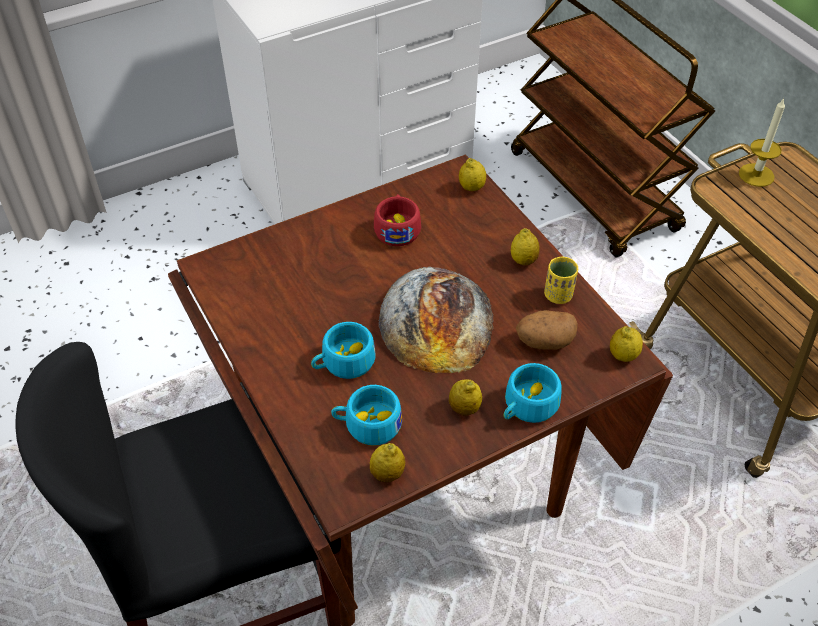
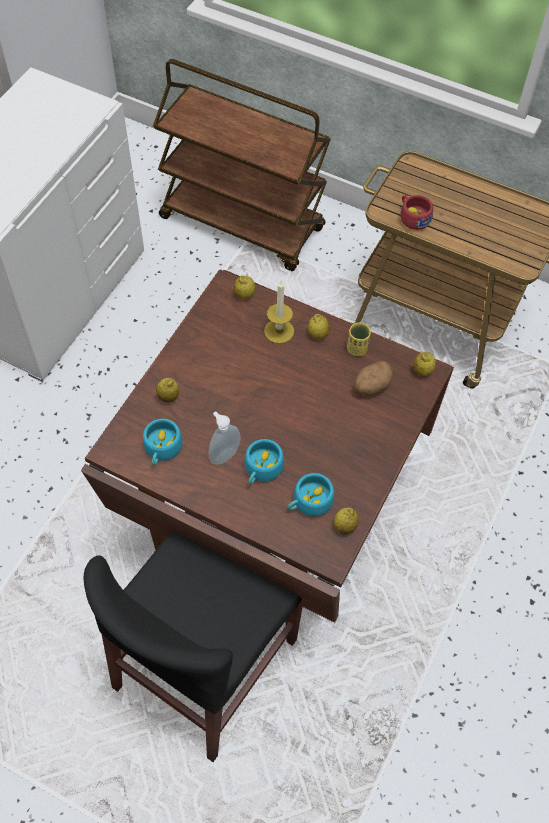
camera: 35 degrees left, 10 degrees up
(315, 327) = (223, 454): none -> soap dispenser
(397, 228) = (219, 352): red cup -> red cup (413, 217)
(437, 319) = (296, 406): bread -> none
(464, 408) = (357, 458): lemon -> lemon (168, 397)
(527, 407) = (392, 436): turquoise cup -> turquoise cup (162, 450)
(756, 175) = (402, 188): candle -> candle (279, 331)

